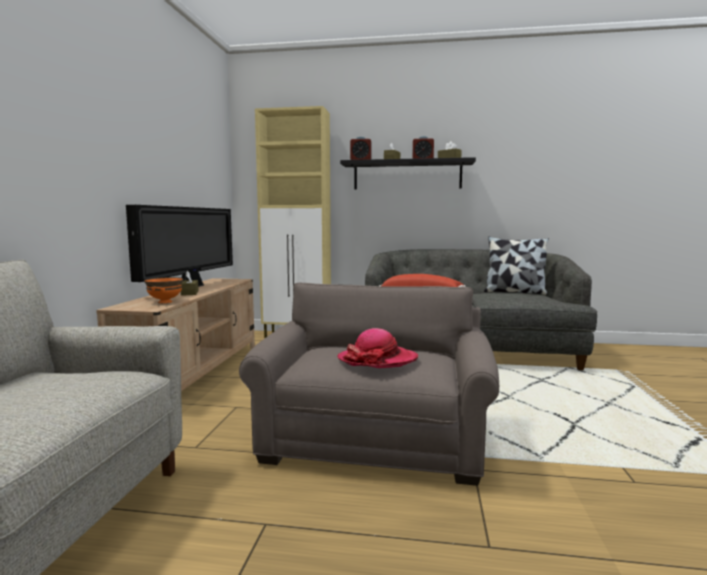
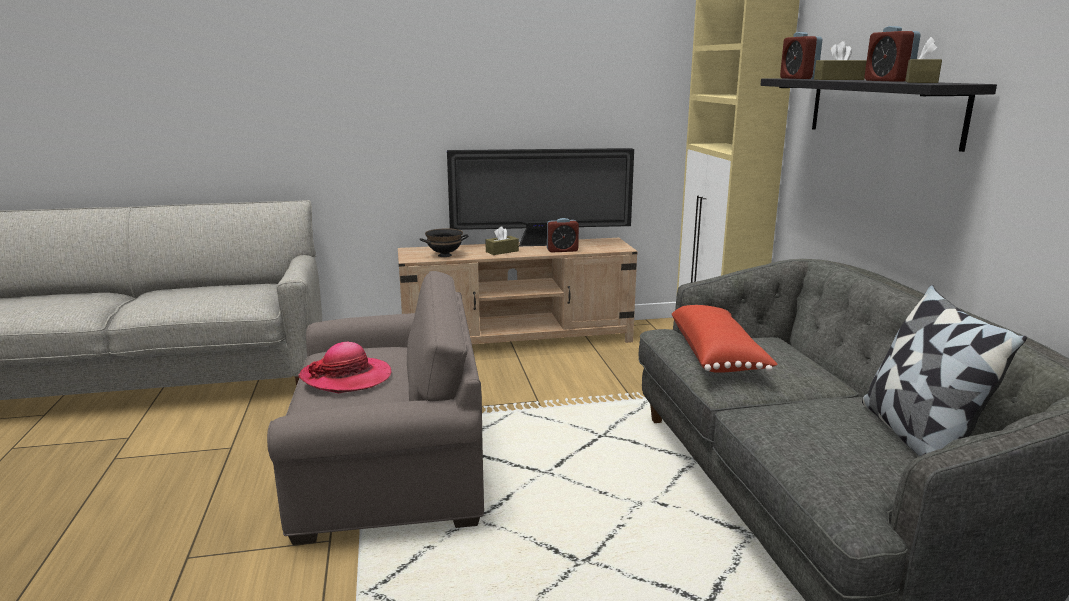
camera: 70 degrees right, 10 degrees up
(165, 302) = (444, 255): orange bowl -> black bowl
(219, 286) = (562, 250): none -> alarm clock

